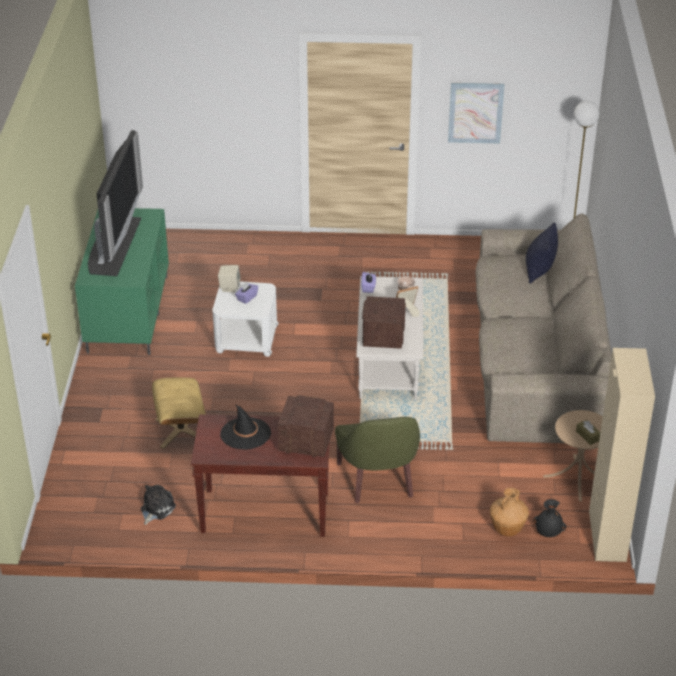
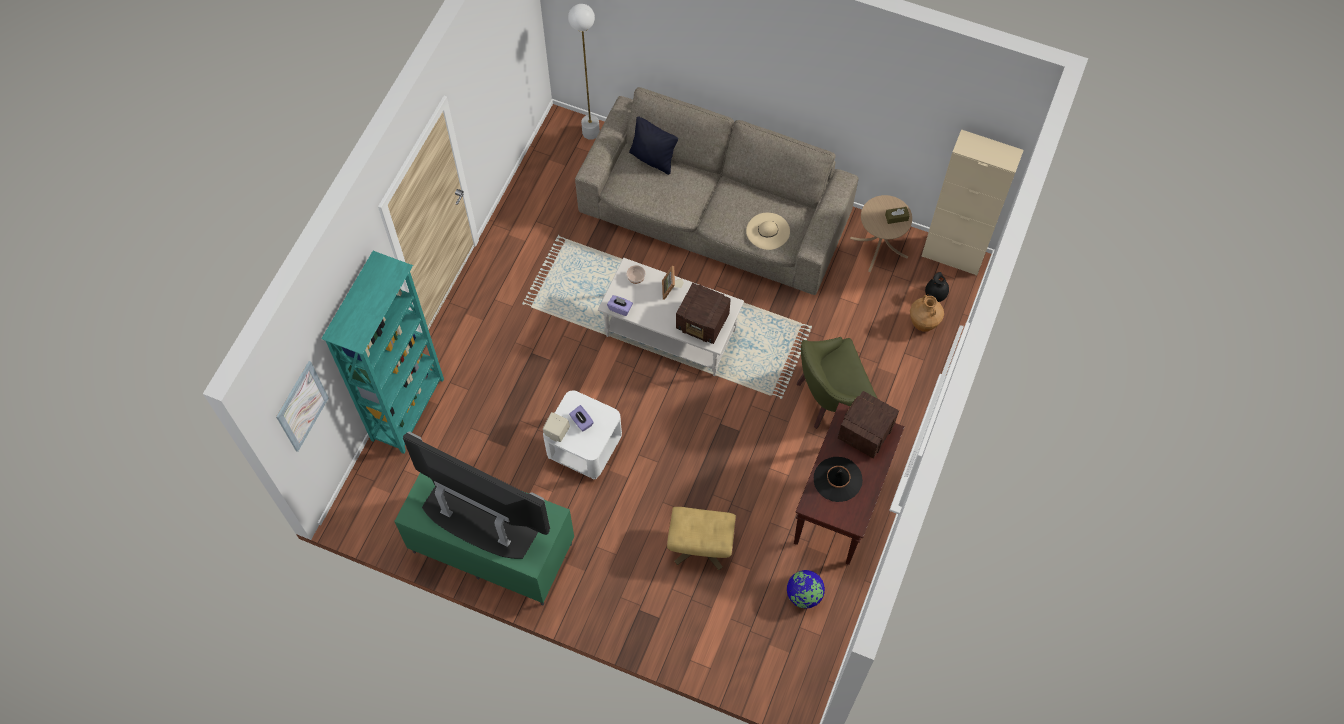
camera: 70 degrees left, 25 degrees up
(156, 509) = (804, 595): plush toy -> globe
(234, 241) = (409, 409): none -> turquoise bookcase
(379, 480) = (830, 398): green armchair -> green armchair turned 150 degrees clockwise
(475, 112) = (486, 105): picture -> picture (302, 406)
(510, 354) = (768, 231): none -> beige hat

